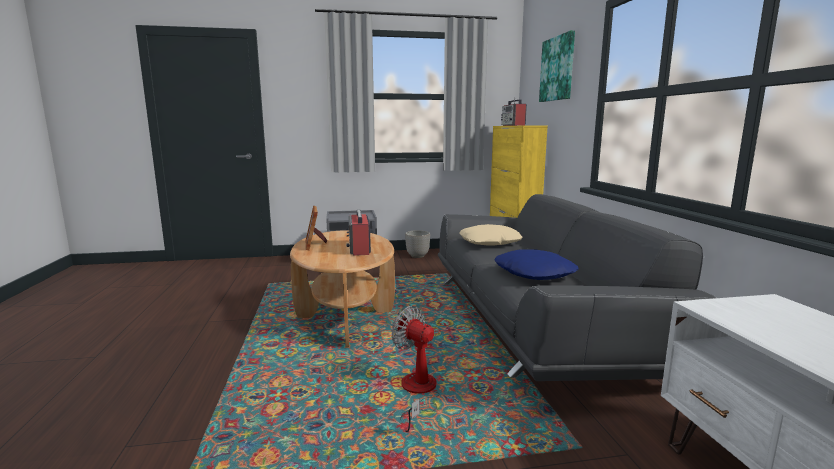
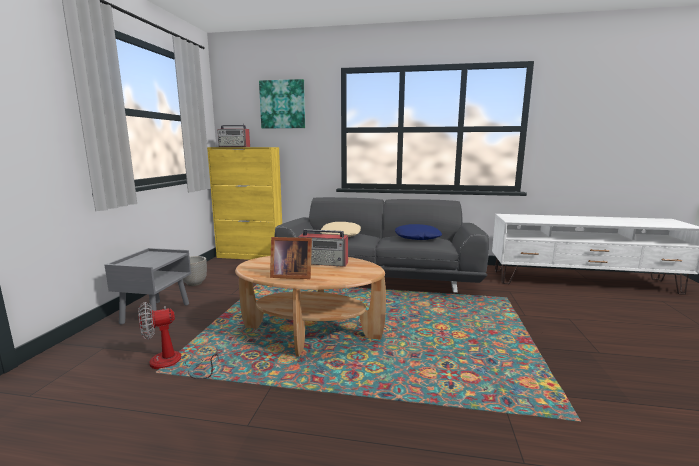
camera: 70 degrees left, 0 degrees up
(417, 392) = (453, 324): fan -> fan (174, 363)

